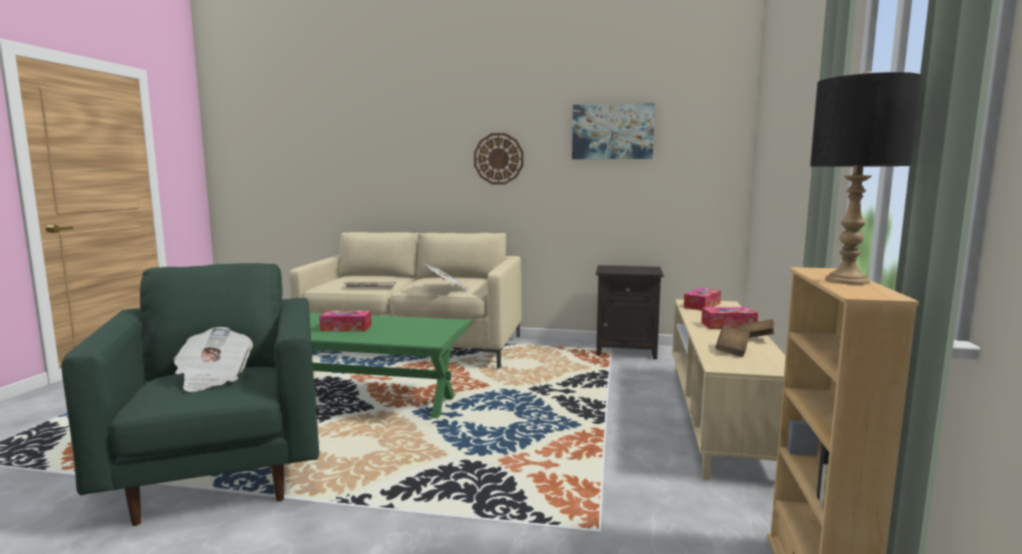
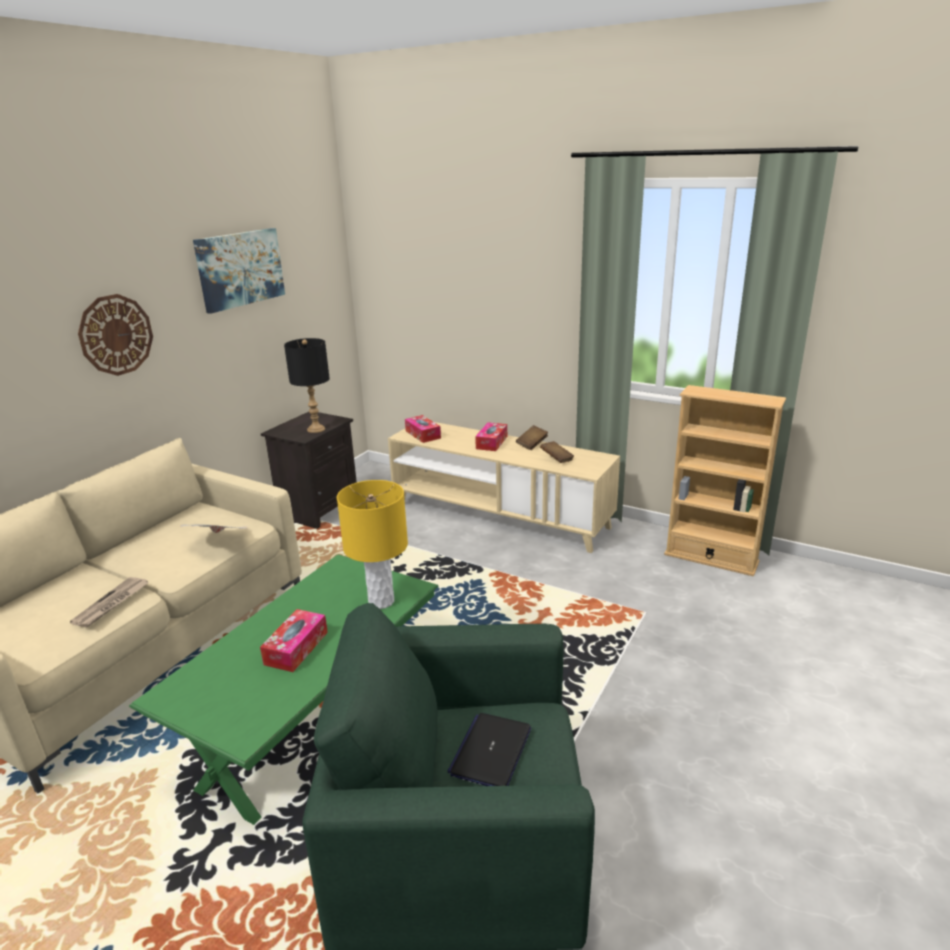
camera: 70 degrees left, 15 degrees up
(213, 378) = (491, 751): newspaper -> laptop
(408, 337) = (381, 601): none -> yellow table lamp
(846, 281) = (735, 395): black table lamp -> black table lamp (316, 429)

